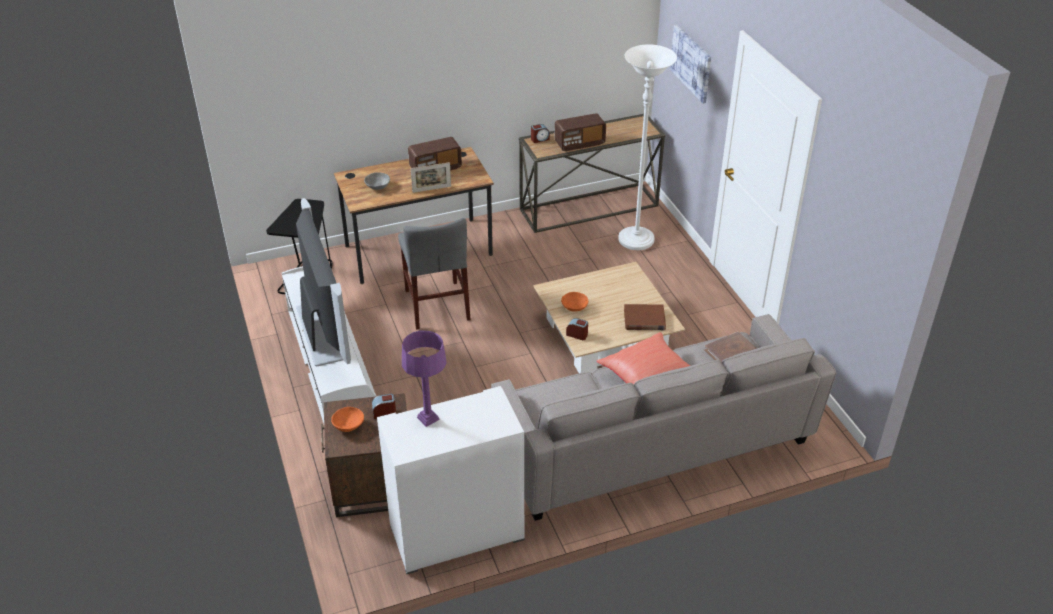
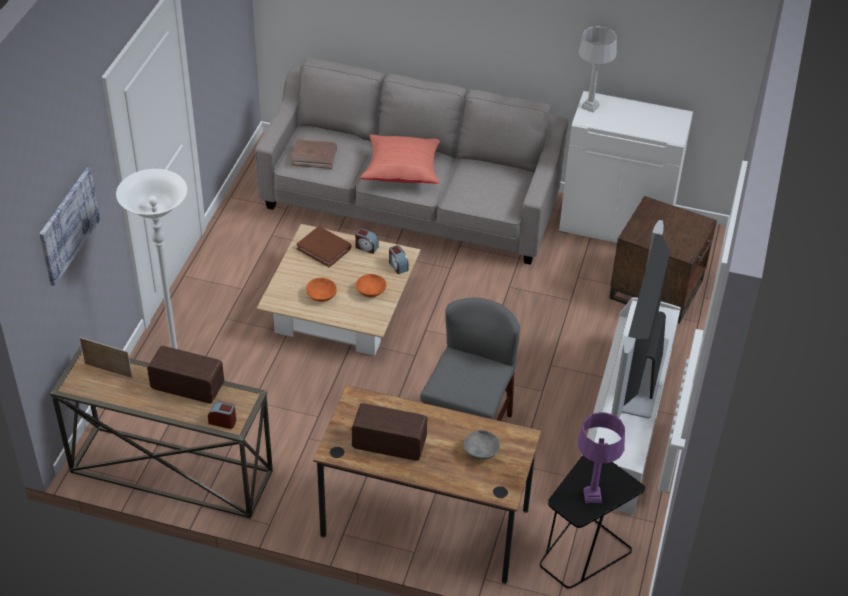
camera: 145 degrees left, 5 degrees up
(349, 426) = (682, 234): orange bowl -> orange bowl (321, 296)
(384, 412) = (646, 230): alarm clock -> alarm clock (366, 247)
(428, 418) = (645, 128): purple table lamp -> purple table lamp (592, 496)
(431, 189) = (423, 413): picture frame -> picture frame (108, 370)
(500, 415) = (590, 106): none -> grey table lamp

